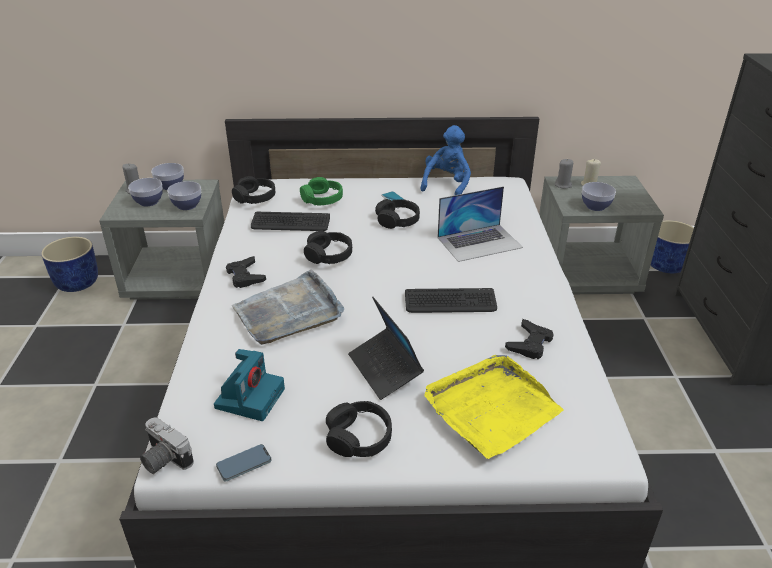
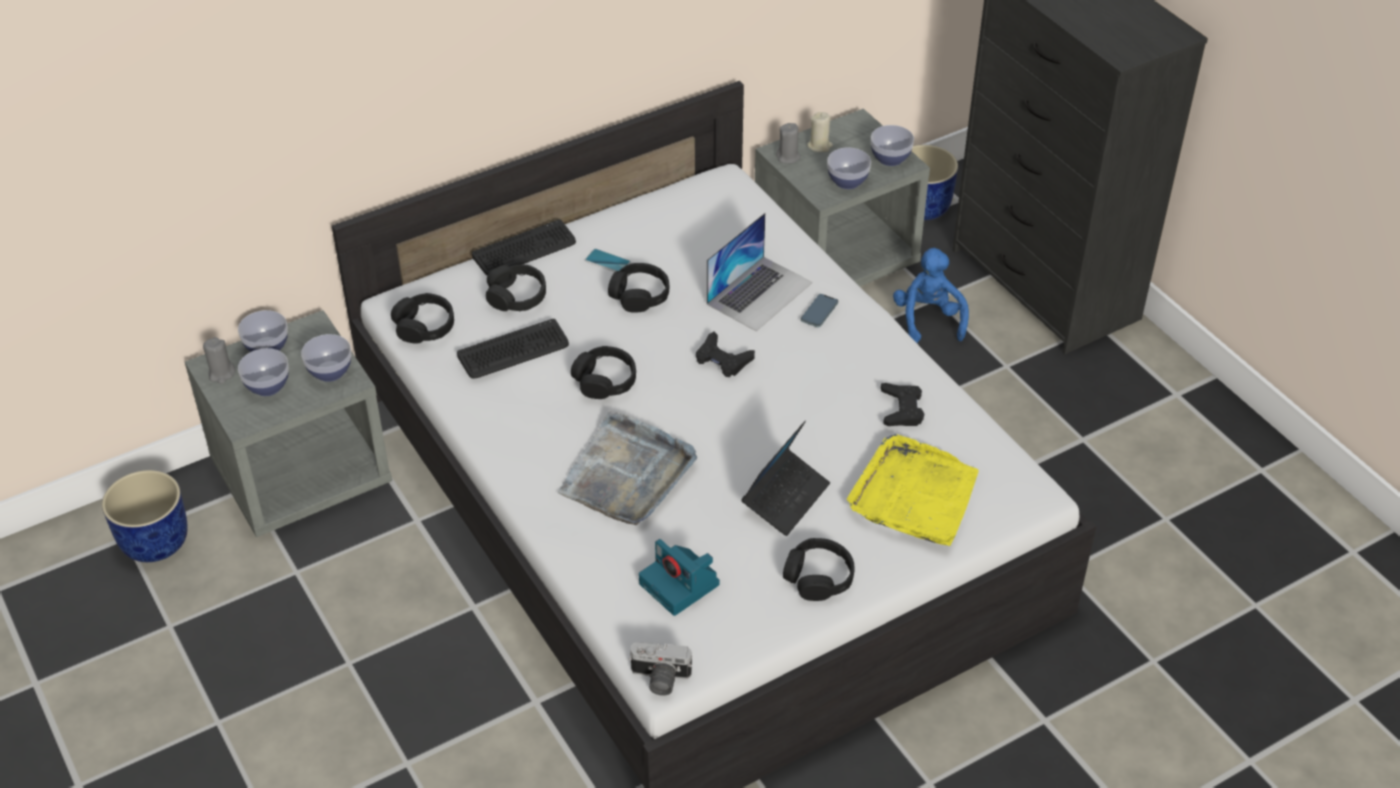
camera: 30 degrees left, 10 degrees up
(244, 464) = (738, 649): phone -> phone (819, 312)
(245, 276) = (532, 449): black game controller -> black game controller (722, 359)
(250, 397) = (681, 585): camera -> camera turned 150 degrees clockwise
(322, 199) = (516, 296): green headphones -> black headphones
(385, 369) = (786, 498): laptop -> laptop turned 90 degrees counterclockwise
(447, 185) = (652, 211): blue plush toy -> blue plush toy (928, 319)
(450, 302) = (788, 390): keyboard -> keyboard (524, 250)
(636, 203) = (890, 158): none -> bowl

